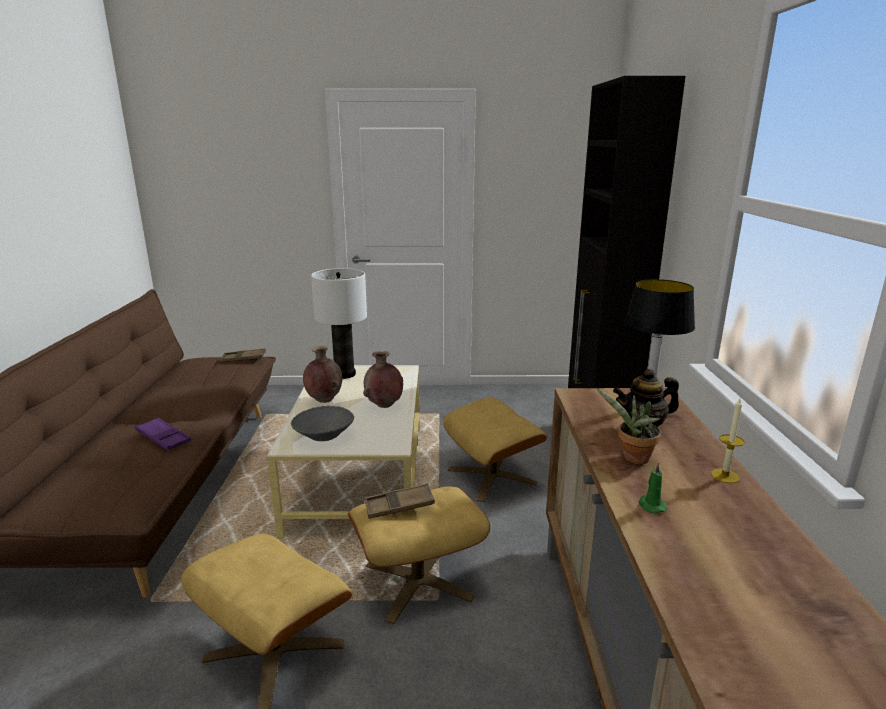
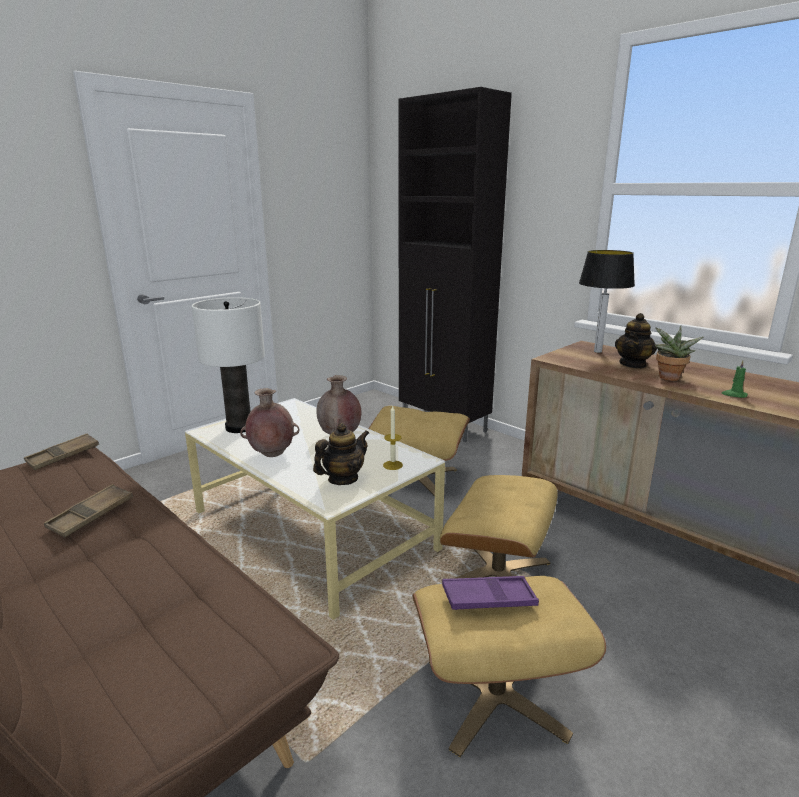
camera: 45 degrees left, 0 degrees up
(163, 438) = (153, 567): purple tray -> purple tray (489, 599)
(324, 435) = (343, 479): grey bowl -> teapot
(399, 506) = (493, 502): brown tray -> brown tray (91, 515)
(725, 476) = (715, 371): candle -> candle (393, 465)

